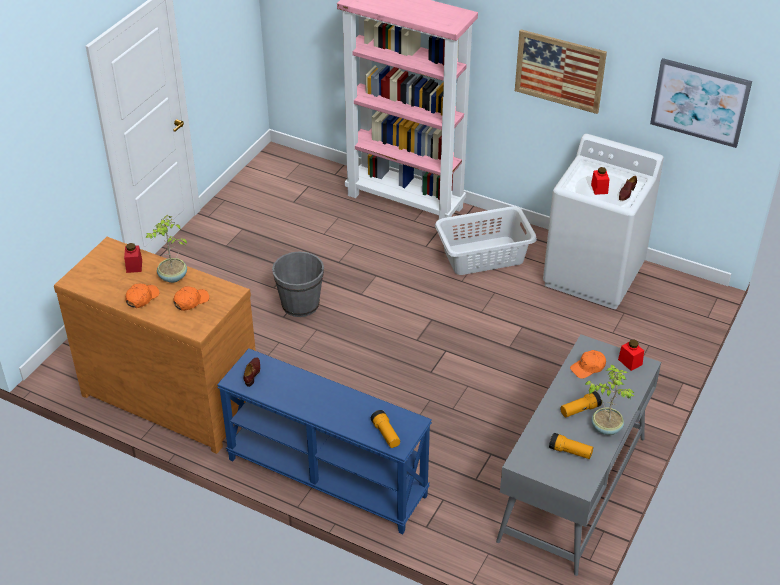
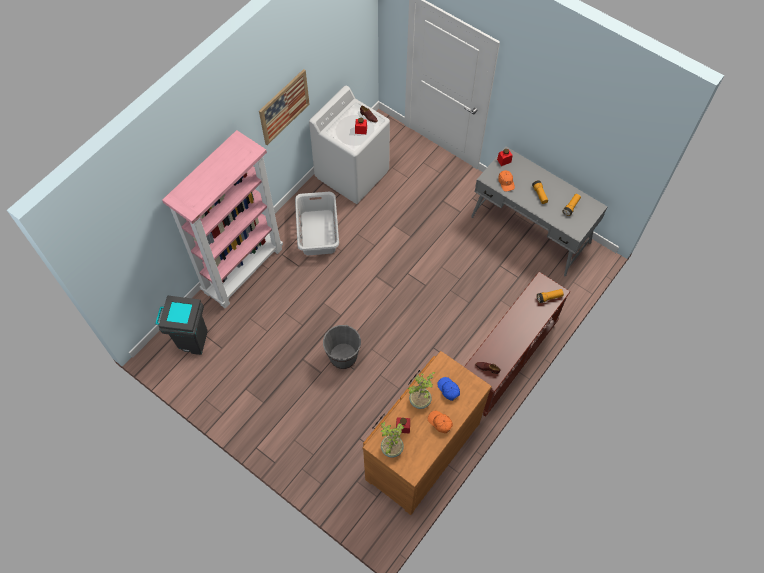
camera: 80 degrees left, 20 degrees up
(191, 301) = (448, 389): orange cap -> blue cap
(298, 177) = (191, 341): none -> grey trash can
(325, 478) = (508, 360): blue console table -> brown console table
(606, 427) = (554, 185): potted plant -> potted plant (391, 448)
(700, 102) = (350, 40): picture -> none

